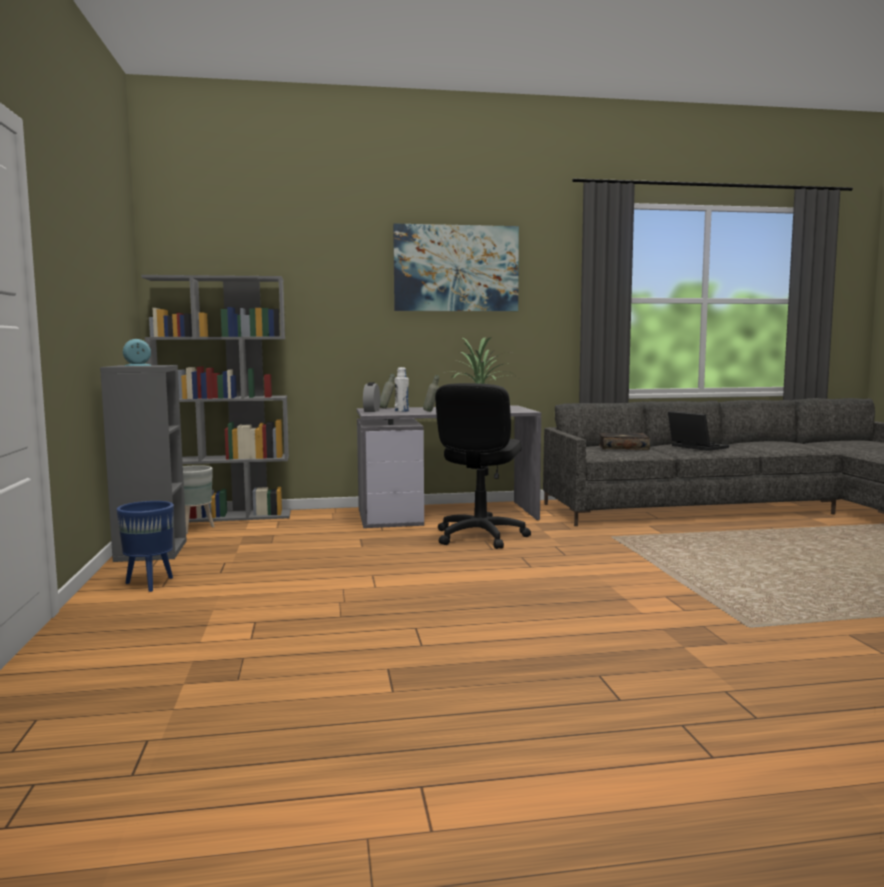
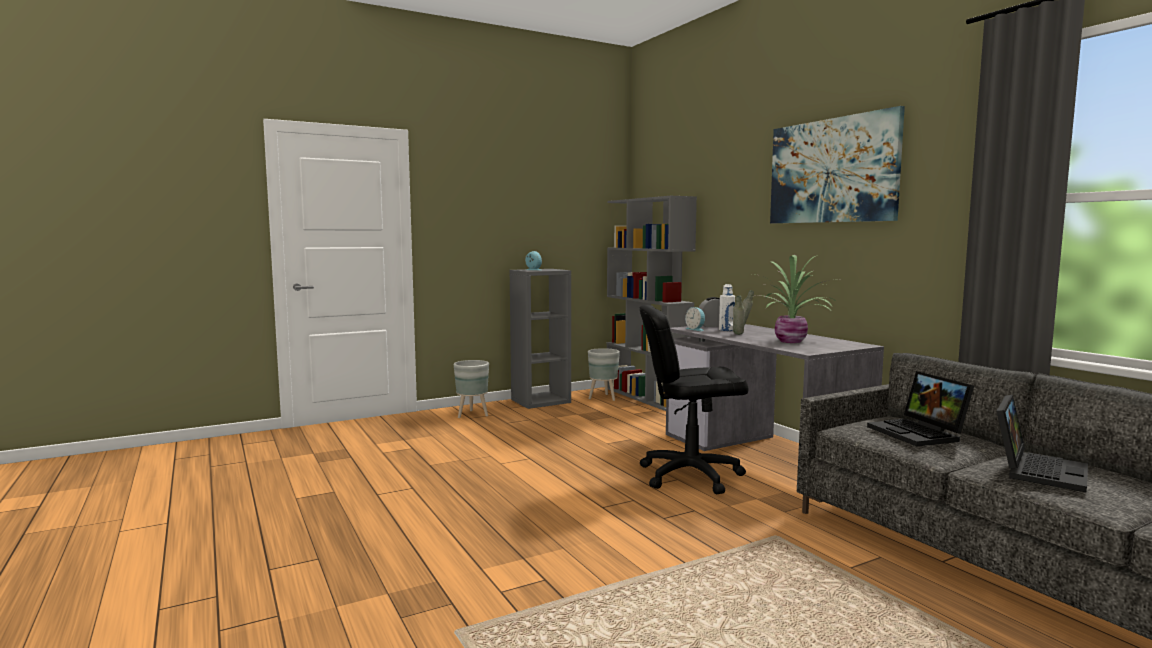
camera: 70 degrees right, 0 degrees up
(149, 584) = (473, 415): blue planter -> grey planter
(385, 413) = (696, 329): none -> alarm clock
(623, 448) = (920, 434): book -> laptop

